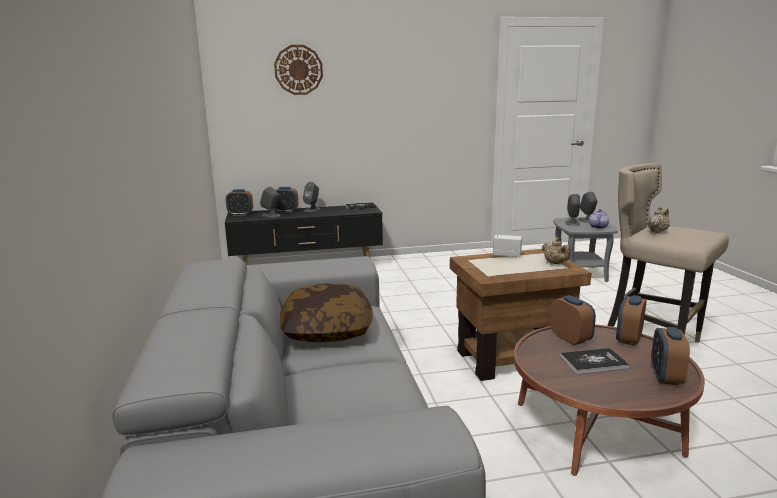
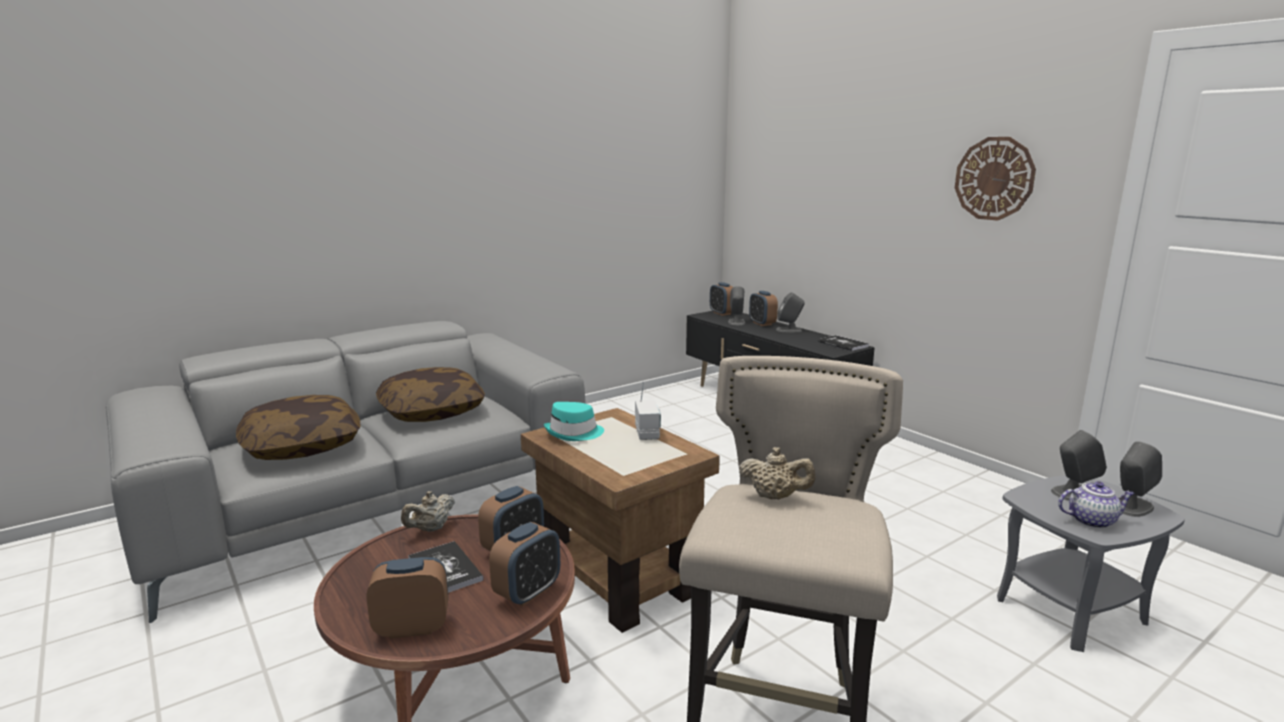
camera: 65 degrees right, 0 degrees up
(298, 70) = (811, 140): wall clock -> wall clock (994, 178)
(360, 393) = (302, 446): none -> pillow
(494, 270) = (574, 433): none -> turquoise hat
(555, 263) = (635, 464): beige teapot -> beige teapot (430, 529)
(628, 339) = (527, 592): alarm clock -> alarm clock turned 120 degrees clockwise

